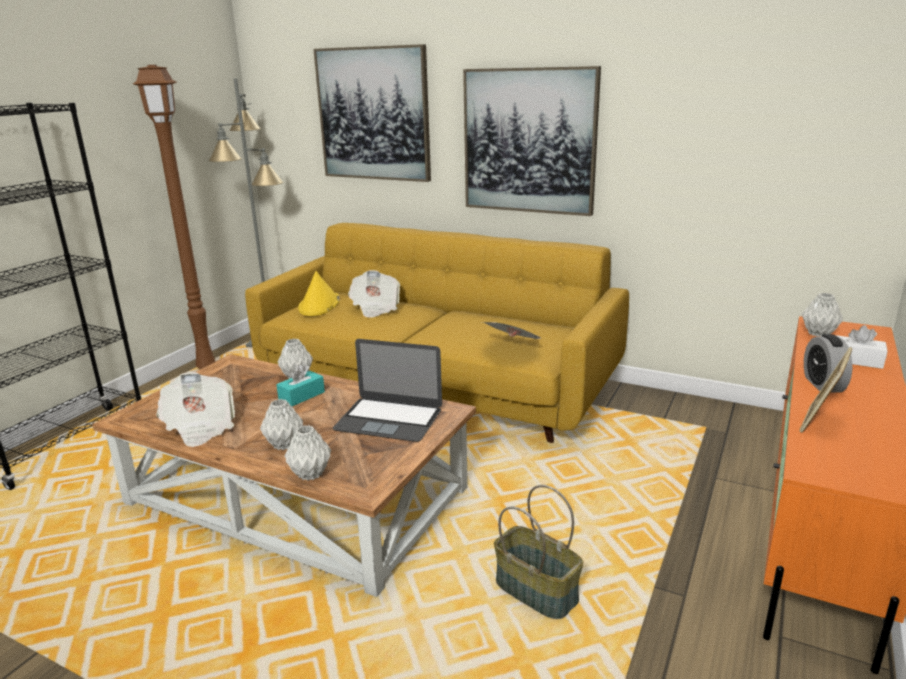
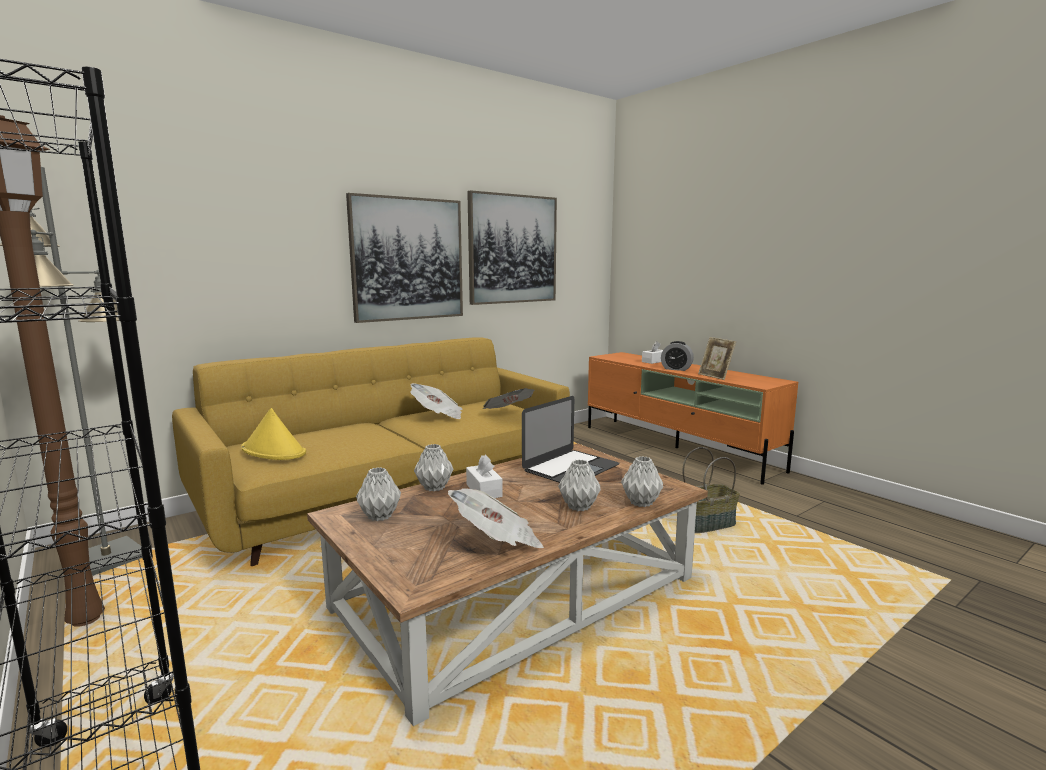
camera: 65 degrees left, 10 degrees down
(301, 396) = (484, 490): turquoise tissue box -> white tissue box
(374, 114) = (233, 233): picture -> picture (512, 249)
(375, 308) = (336, 433): newspaper -> newspaper (438, 415)
(818, 333) = (616, 359): grey vase -> grey vase (379, 516)

